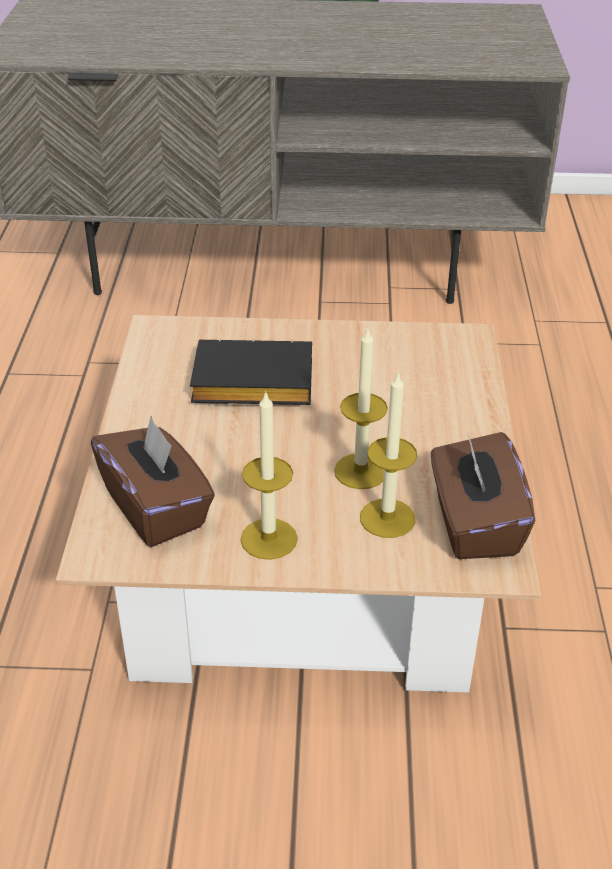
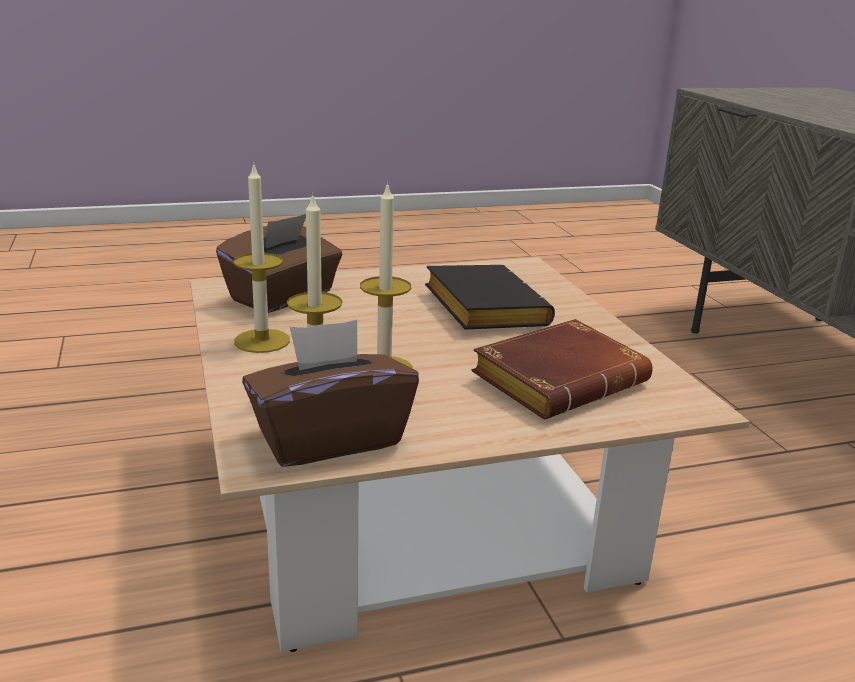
camera: 70 degrees right, 15 degrees down
(409, 383) = (559, 379): none -> brown book

